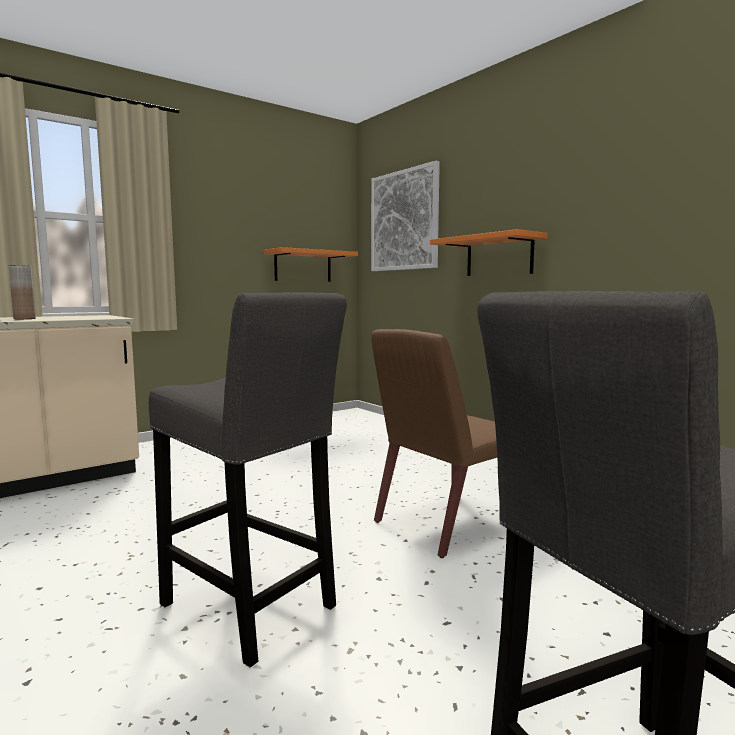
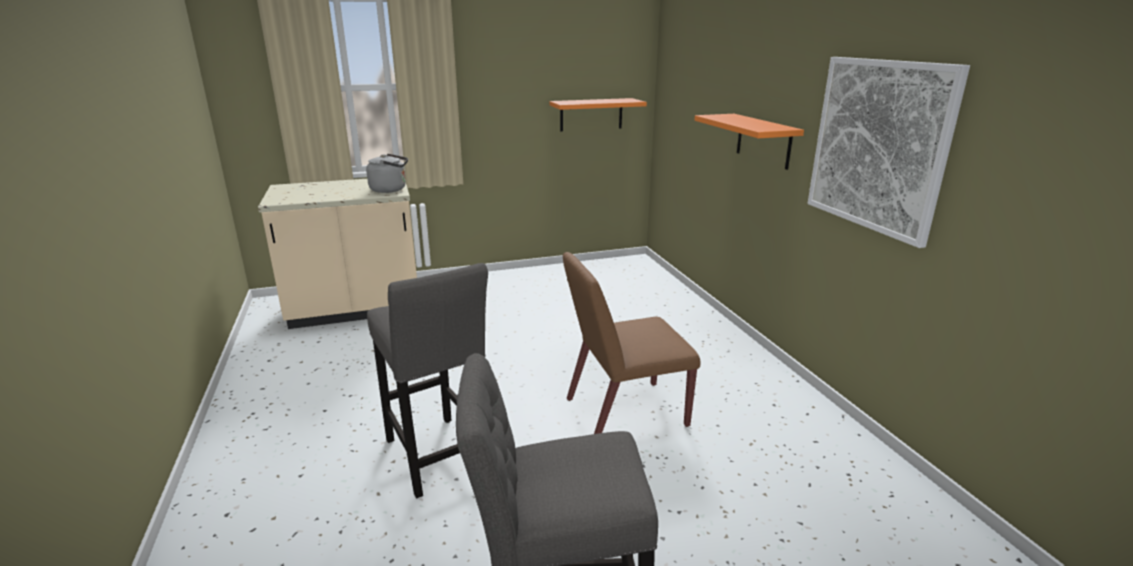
camera: 20 degrees right, 15 degrees up
(24, 319) = (332, 192): brown vase -> none
(104, 317) = (390, 189): none -> grey kettle
(404, 220) = (693, 73): picture -> picture (878, 145)

